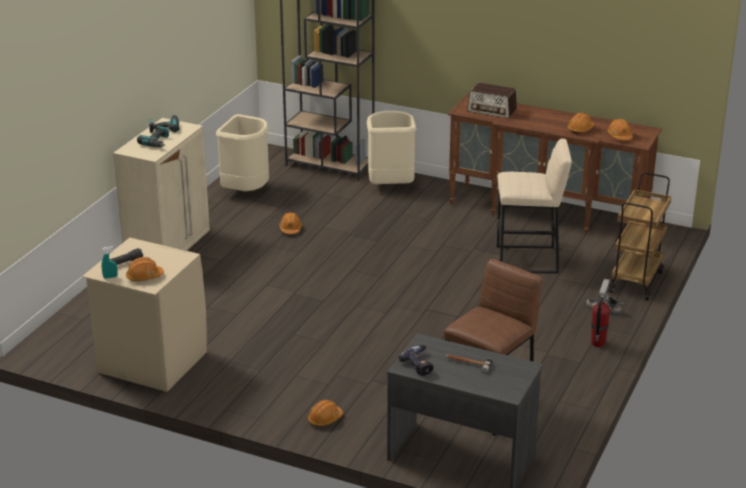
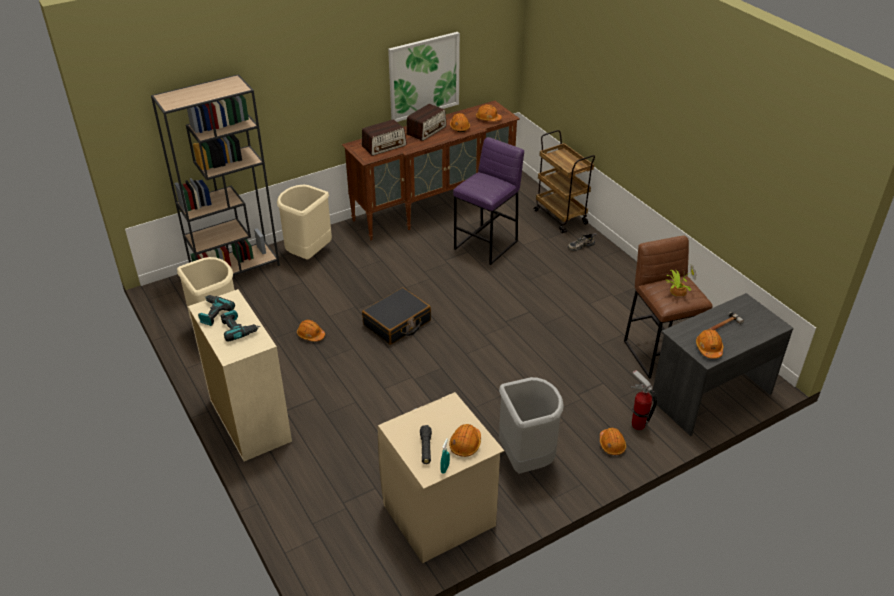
camera: 55 degrees left, 10 degrees up
(257, 381) = (526, 460): none -> grey trash can
(354, 259) = (397, 323): none -> black suitcase
(420, 364) = (708, 348): power drill -> orange hard hat
(486, 321) = (677, 291): none -> potted plant
(528, 260) = (486, 244): beige stool -> purple stool
(549, 118) = (426, 130): none -> radio
(572, 61) = (424, 76): none -> picture
(598, 343) = (619, 268): fire extinguisher -> fire extinguisher (637, 425)

